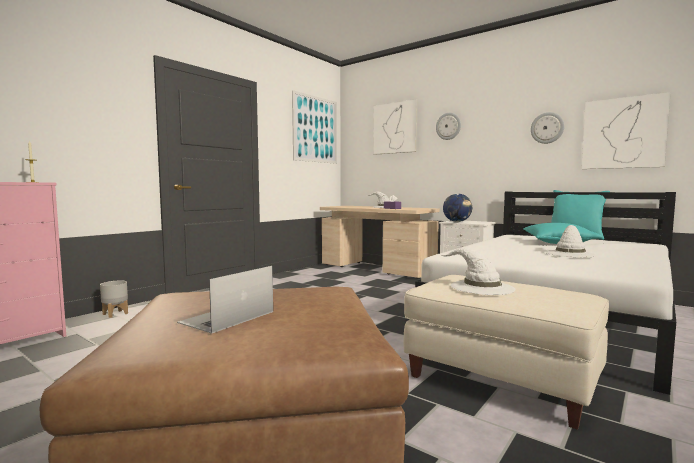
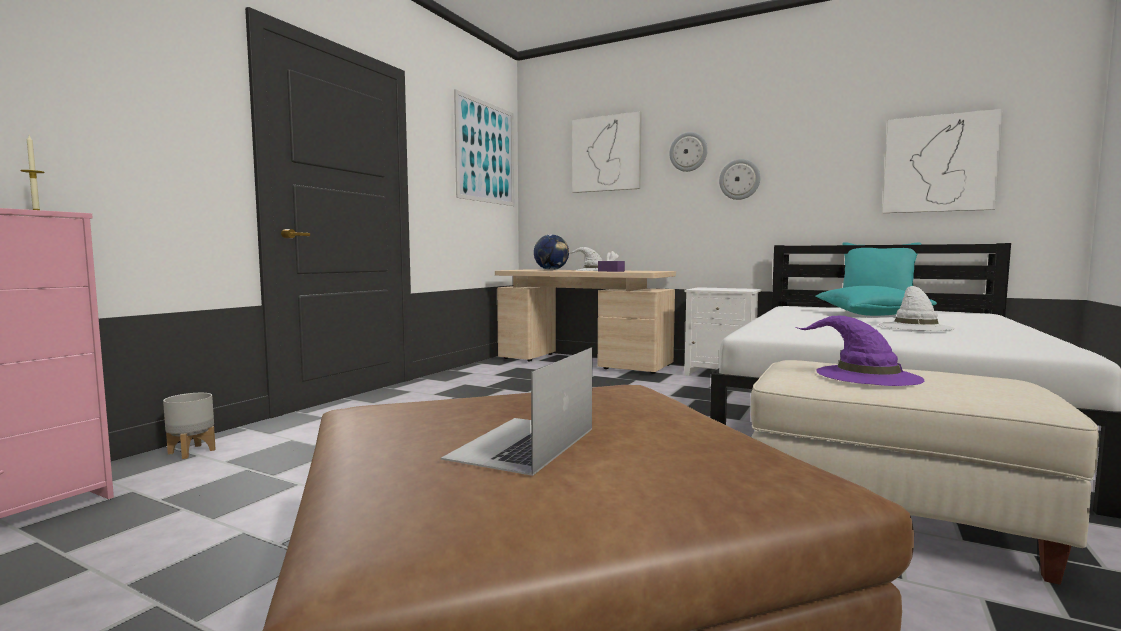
camera: 10 degrees left, 0 degrees up
(457, 221) = (709, 289): globe -> globe (551, 270)
(481, 287) = (866, 375): white hat -> purple hat
(547, 128) = (833, 155): wall clock -> wall clock (739, 179)

